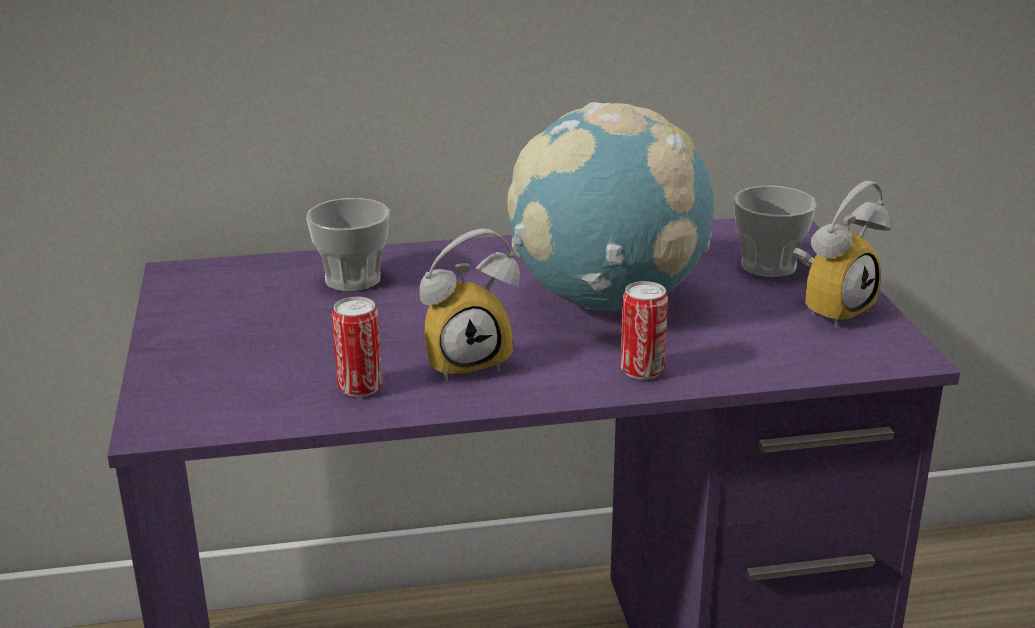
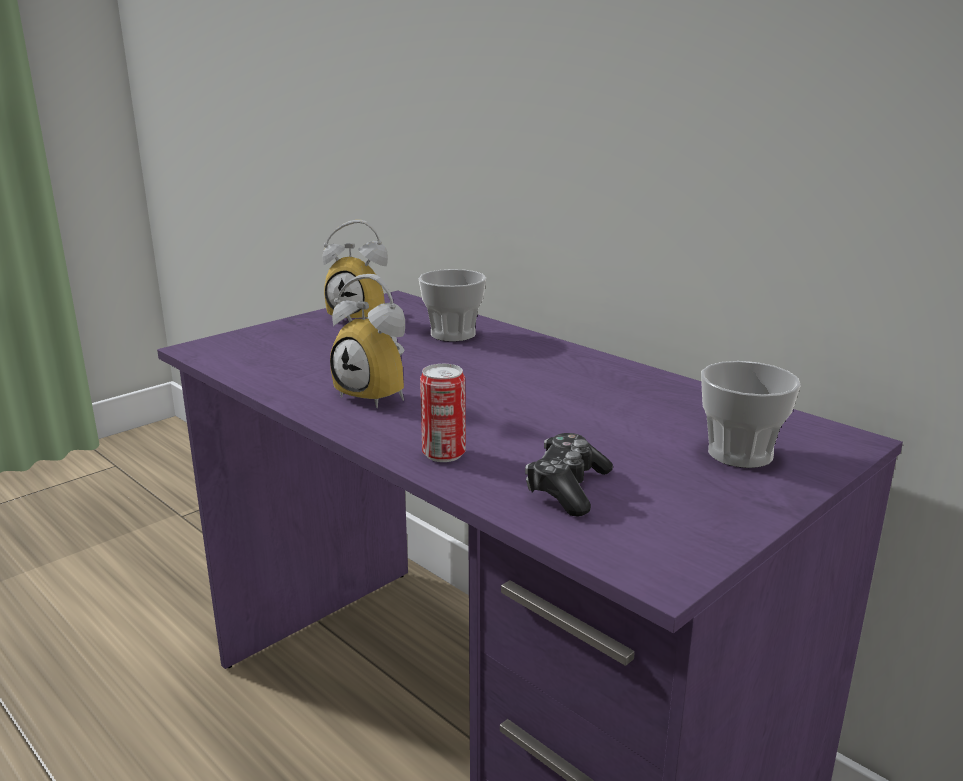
camera: 55 degrees right, 5 degrees down
(360, 388) = (301, 378): can -> none
(608, 300) = (551, 411): globe -> none
(758, 343) = (567, 488): none -> game controller
(831, 308) = (703, 505): alarm clock -> alarm clock (362, 317)

